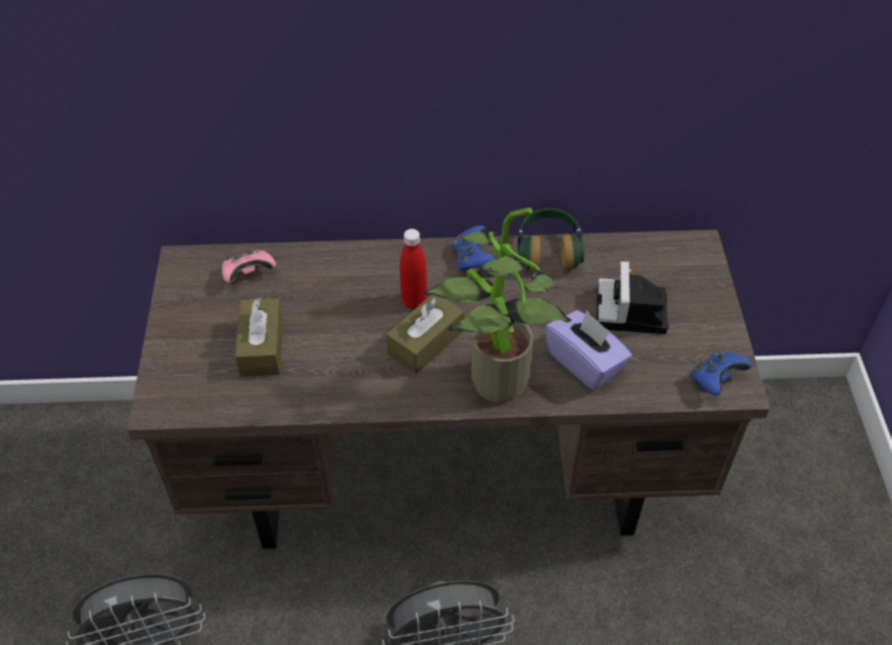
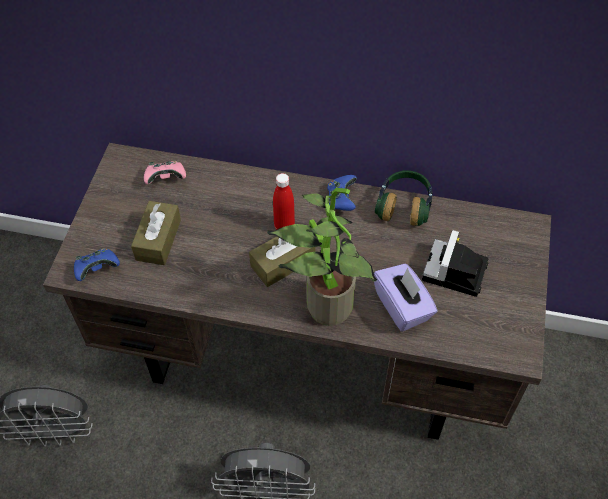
camera: 15 degrees right, 5 degrees up
(715, 380) = (504, 344): blue game controller -> blue game controller (97, 269)

